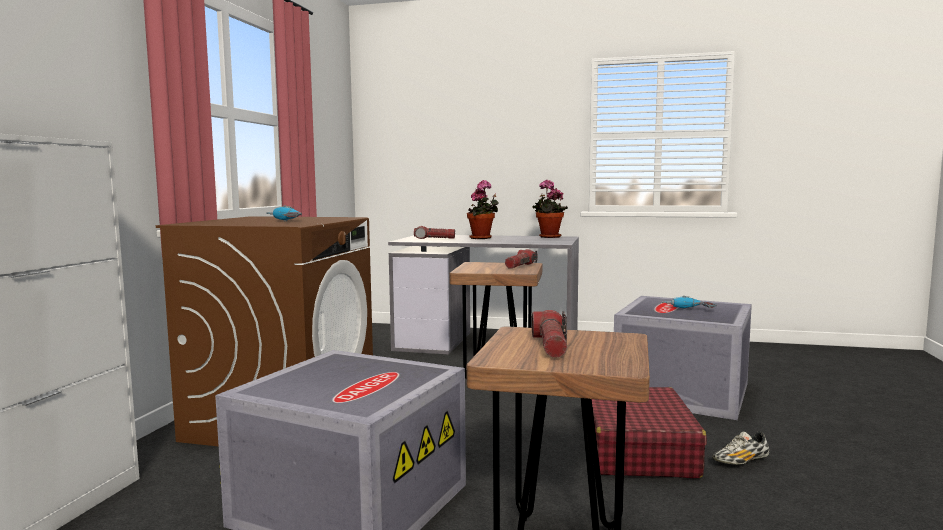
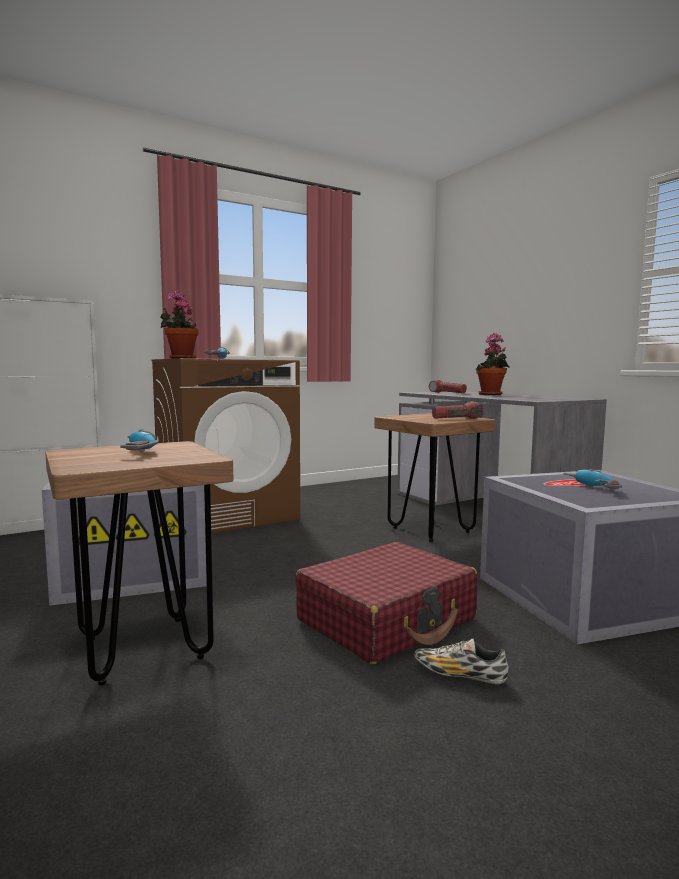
camera: 45 degrees right, 0 degrees up
(548, 237) = (564, 397): potted plant -> potted plant (180, 359)
(551, 346) = (135, 452): flashlight -> power drill

